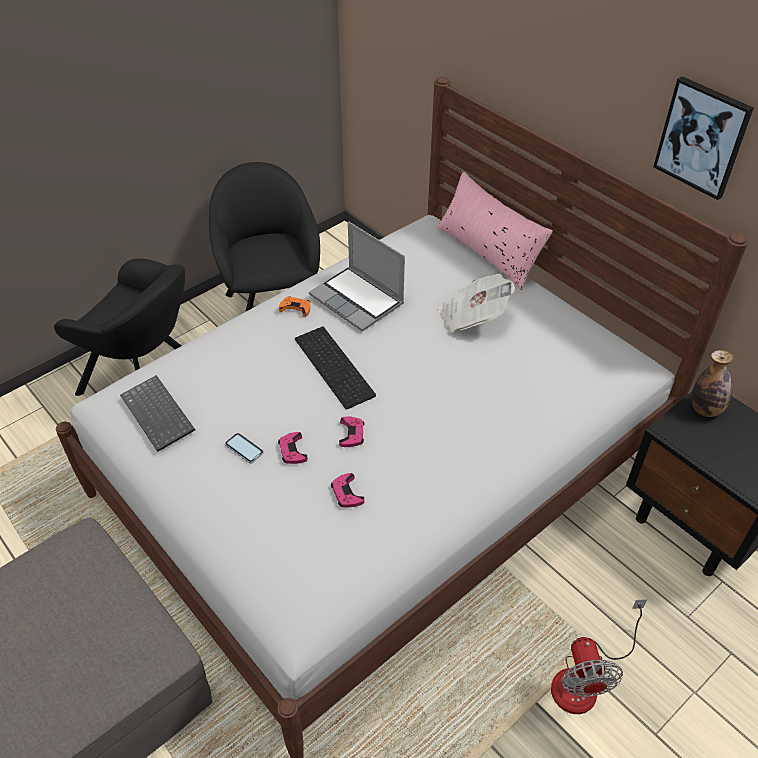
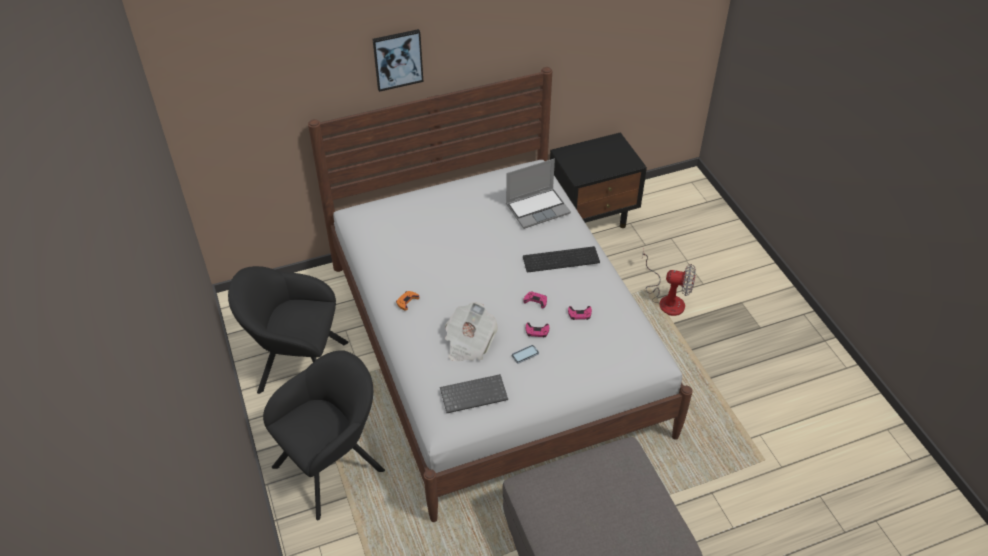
camera: 70 degrees left, 0 degrees up
(336, 367) = (475, 293): keyboard -> keyboard (561, 258)
(358, 300) = (417, 267): laptop -> laptop (538, 208)
(472, 316) = (463, 219): newspaper -> newspaper (469, 343)
(488, 251) = (402, 193): pink pillow -> none
(702, 137) = (502, 39): picture -> picture (397, 59)
(705, 409) = (571, 158): bottle -> none

